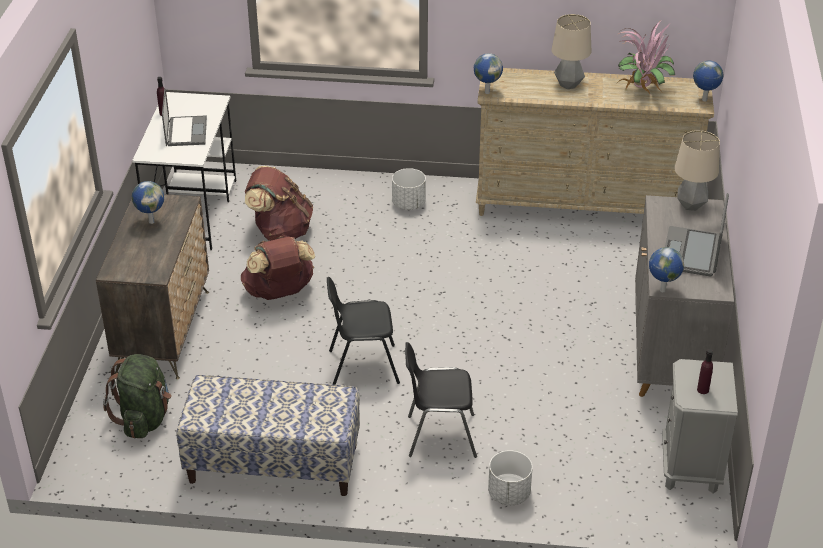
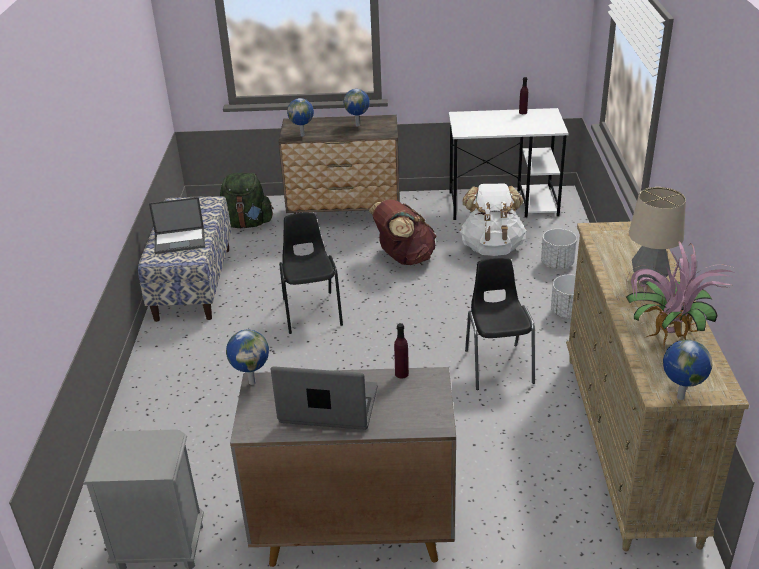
camera: 85 degrees right, 5 degrees down
(186, 131) = (500, 124): laptop -> laptop (180, 240)
(280, 231) = (492, 247): brown backpack -> white backpack
(439, 435) = (220, 363): black chair -> black chair (498, 365)
(487, 92) = (597, 227): globe -> globe (303, 135)
(509, 494) = (141, 411): white planter -> white planter (557, 264)
(691, 205) = (434, 405): table lamp -> none
(703, 390) = (127, 452): purple bottle -> purple bottle (401, 374)

